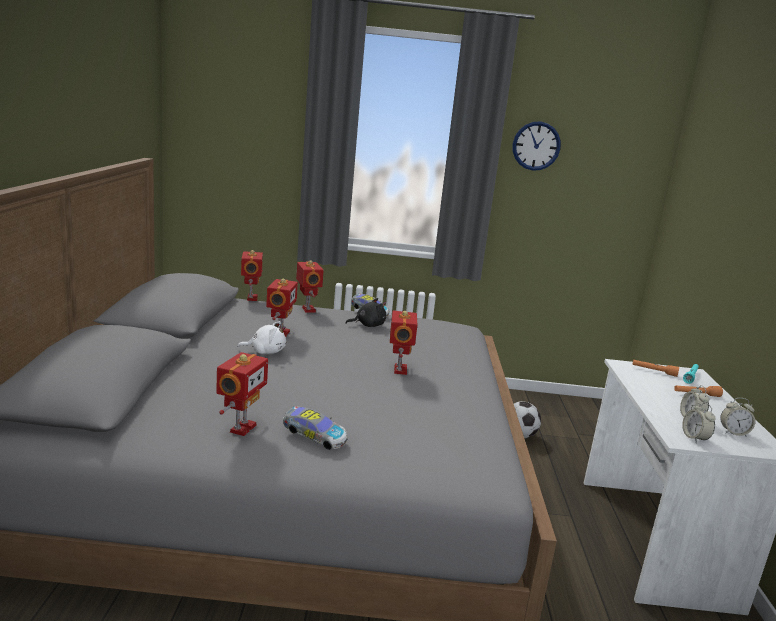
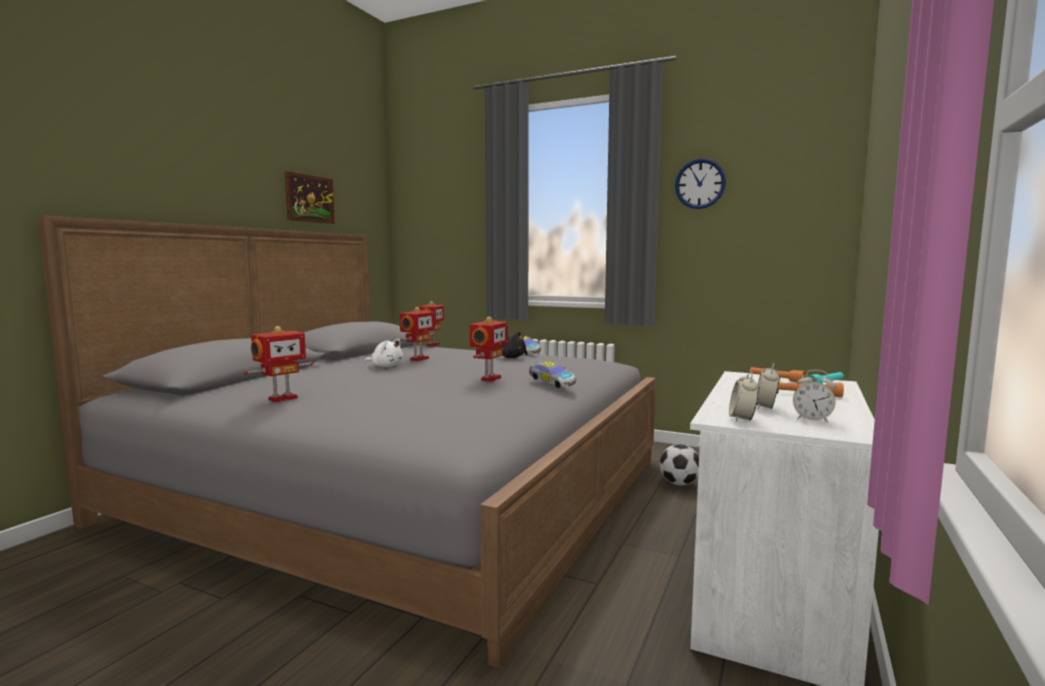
camera: 25 degrees right, 10 degrees down
(103, 121) = (310, 198): none -> picture
(307, 309) = (469, 350): toy robot -> none
(313, 437) = (331, 406): toy car -> toy car (551, 383)

